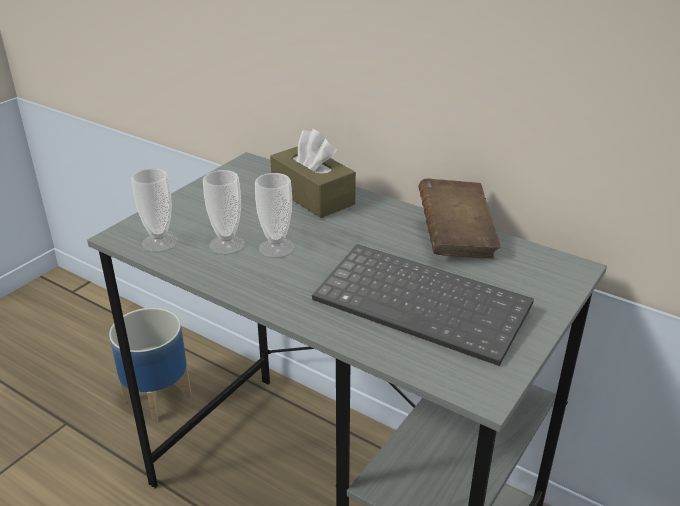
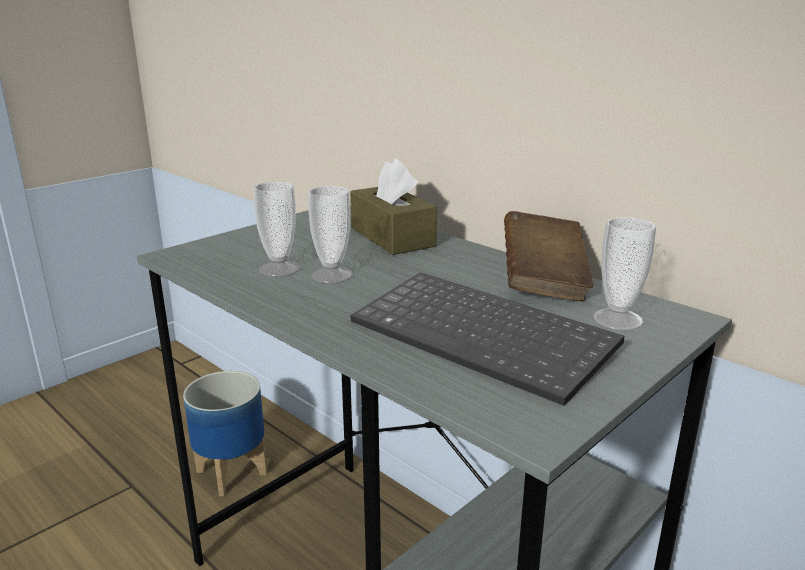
camera: 10 degrees right, 10 degrees down
(160, 242) = (209, 262): cup -> cup (617, 319)

